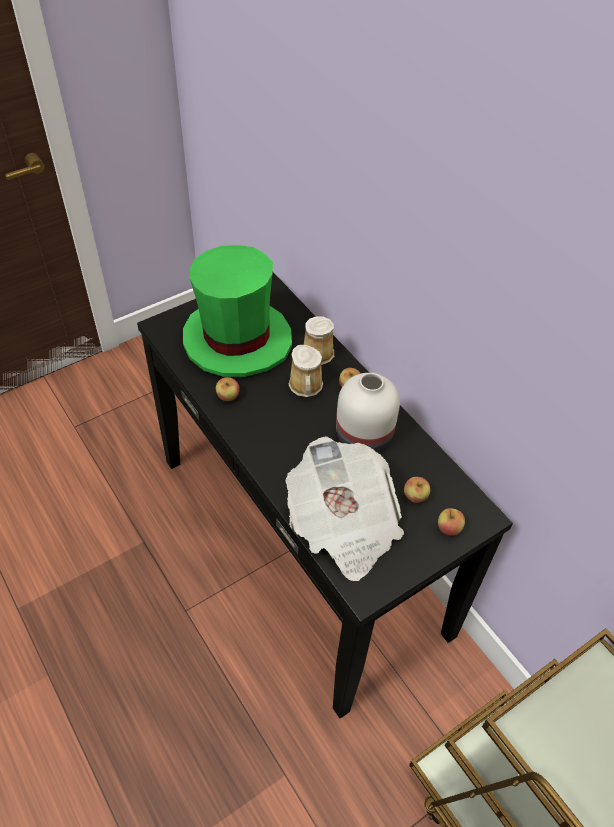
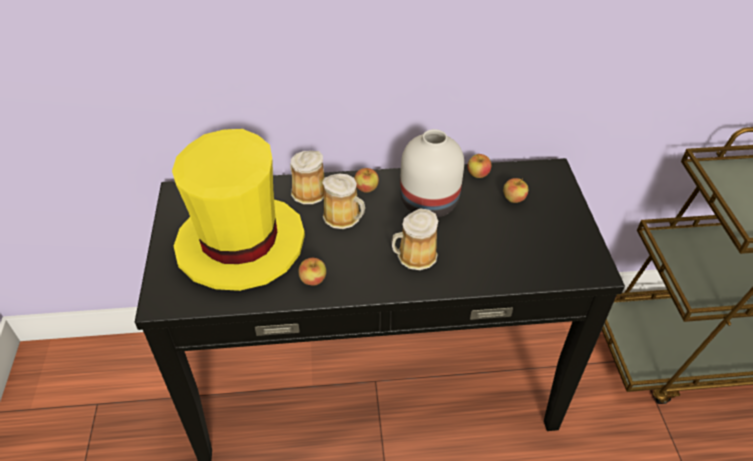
camera: 60 degrees left, 5 degrees down
(237, 340) = (241, 244): green hat -> yellow hat
(293, 449) = (414, 256): none -> mug
(343, 525) = (521, 256): newspaper -> none
(448, 528) = (555, 193): apple -> apple (478, 174)

